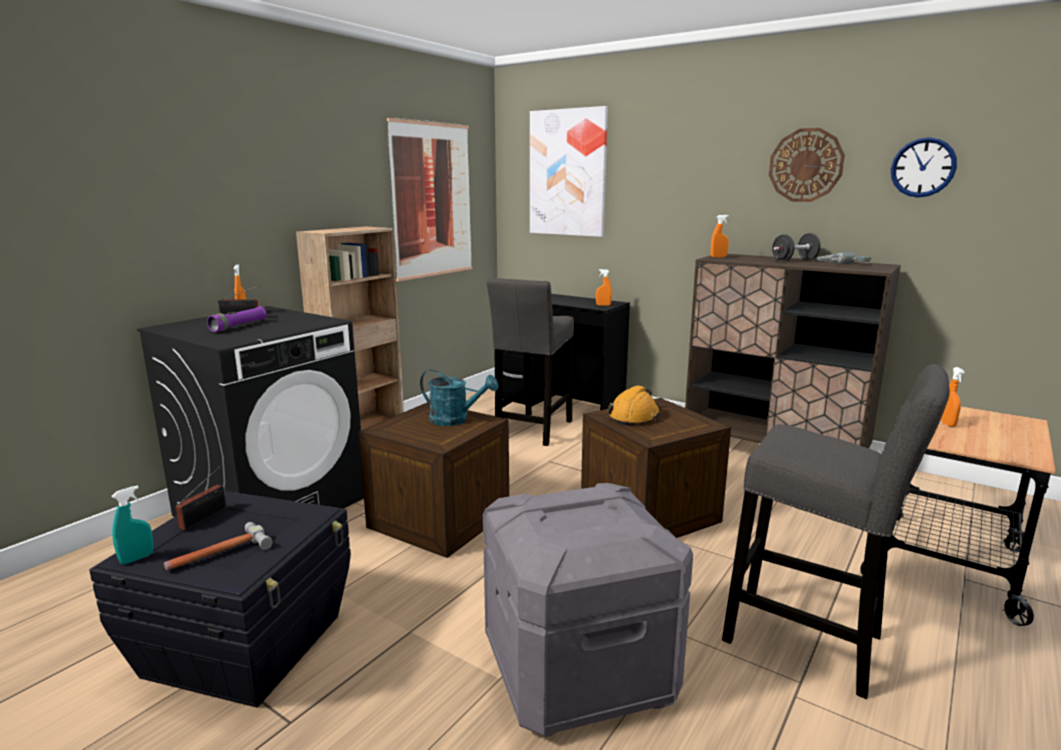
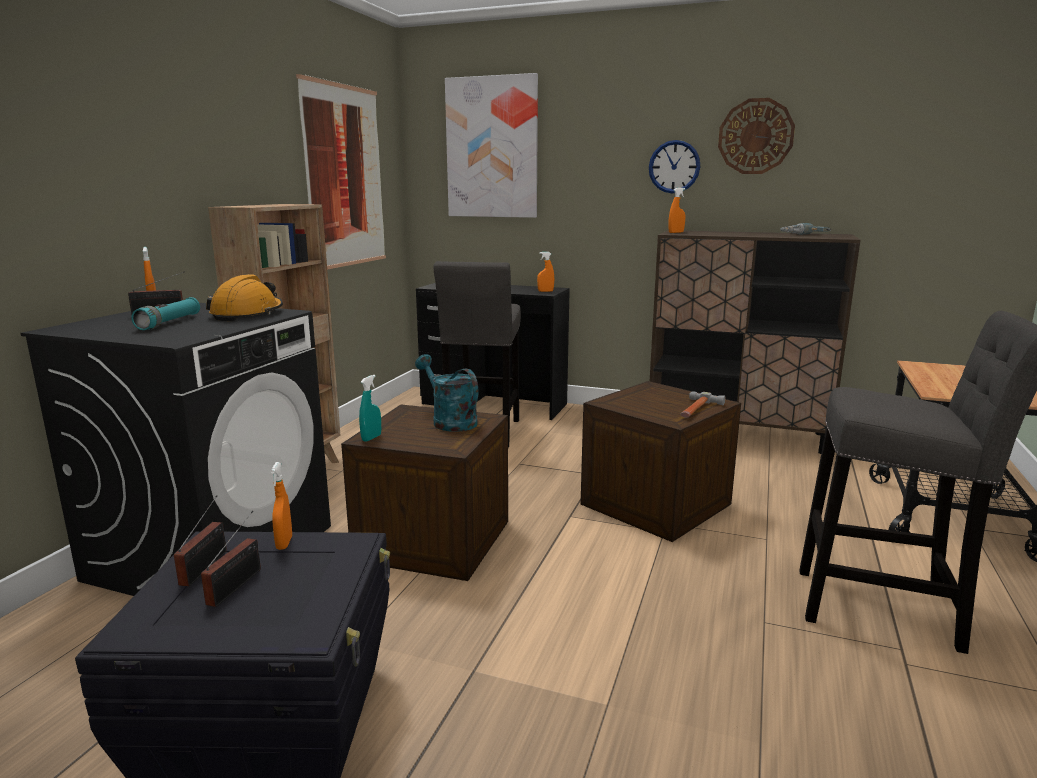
camera: 15 degrees left, 0 degrees up
(137, 558) = (143, 632): turquoise spray bottle -> turquoise spray bottle (371, 438)
(217, 534) = (238, 584): none -> radio
(217, 554) = (258, 609): hammer -> hammer (697, 410)
(239, 326) = (169, 323): purple flashlight -> turquoise flashlight
(456, 420) = (449, 421): turquoise watering can -> turquoise watering can turned 135 degrees counterclockwise
(577, 671) = (685, 680): grey storage box -> none
(634, 416) = (639, 401): orange hard hat -> orange hard hat (247, 314)
(794, 260) = (753, 233): black dumbbell -> none
(923, 167) = (870, 137): wall clock -> wall clock (674, 167)
(947, 424) = (950, 379): orange spray bottle -> orange spray bottle (284, 543)

